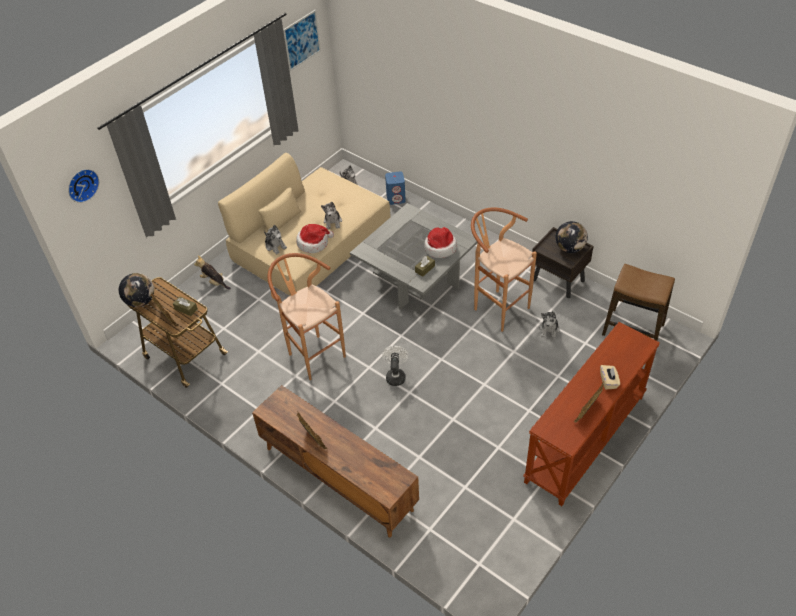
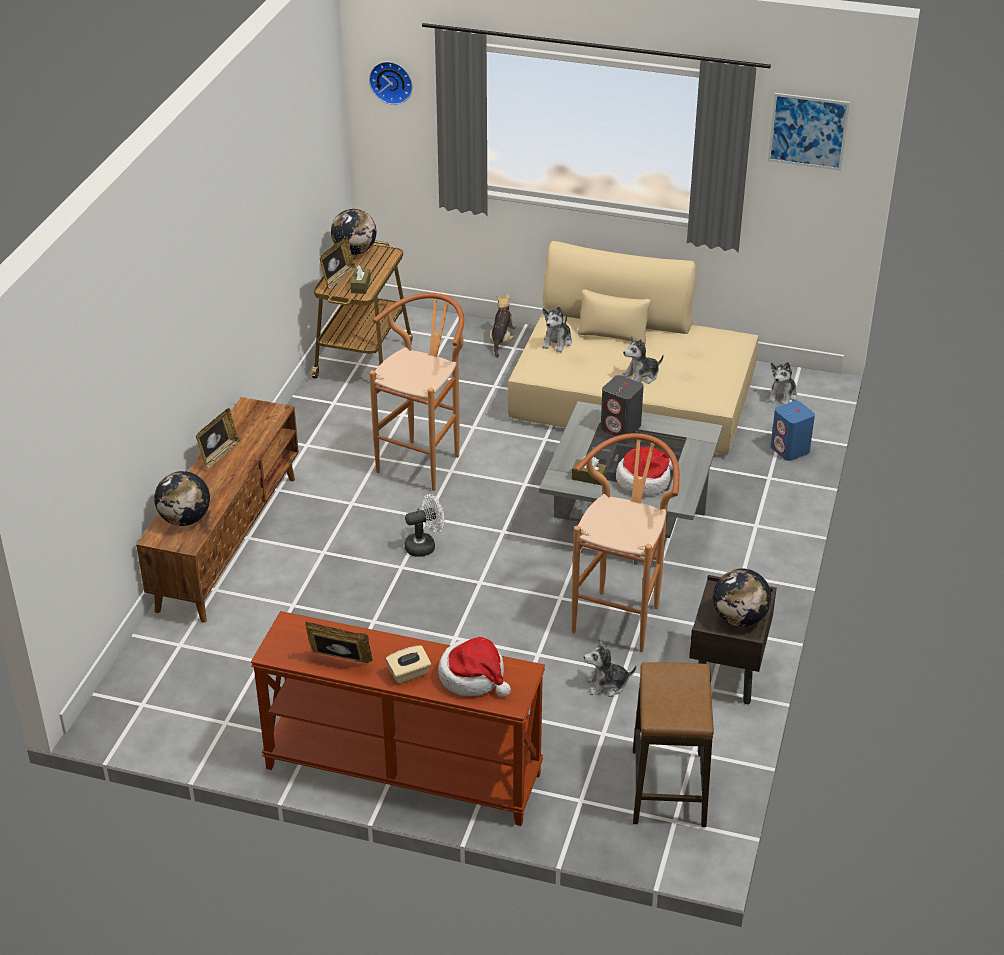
camera: 65 degrees right, 10 degrees down
(314, 243) = (585, 372): hat -> hat (473, 677)
(376, 474) = (185, 519): none -> globe
(386, 242) = (621, 427): none -> grey speaker

